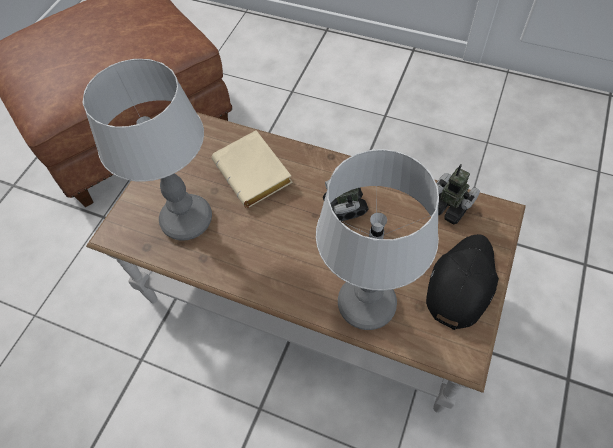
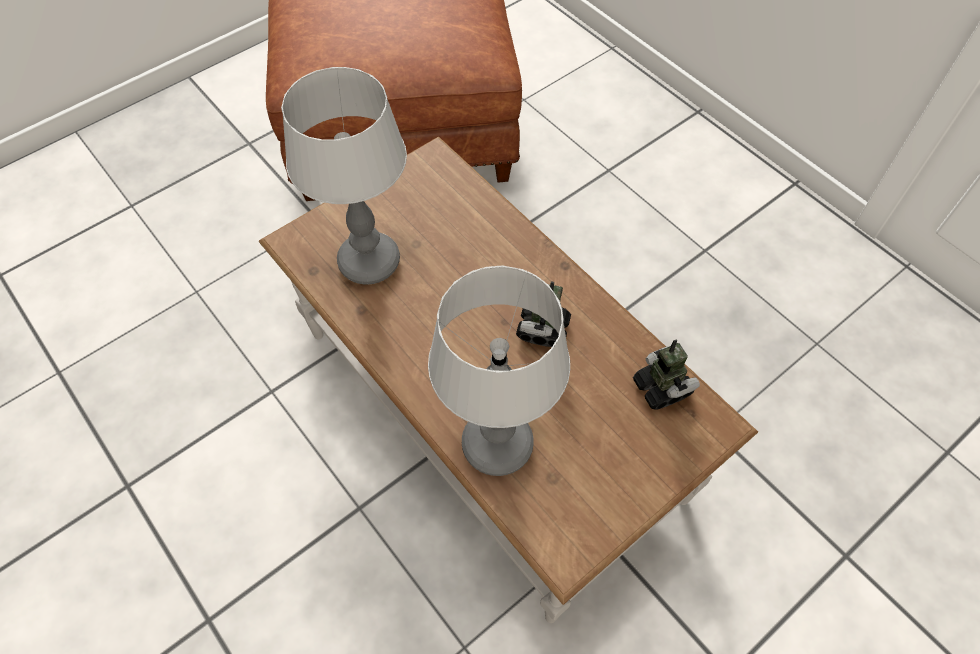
camera: 25 degrees right, 0 degrees up
(255, 174) = (470, 246): beige book -> none
(460, 283) = (616, 477): black cap -> none

